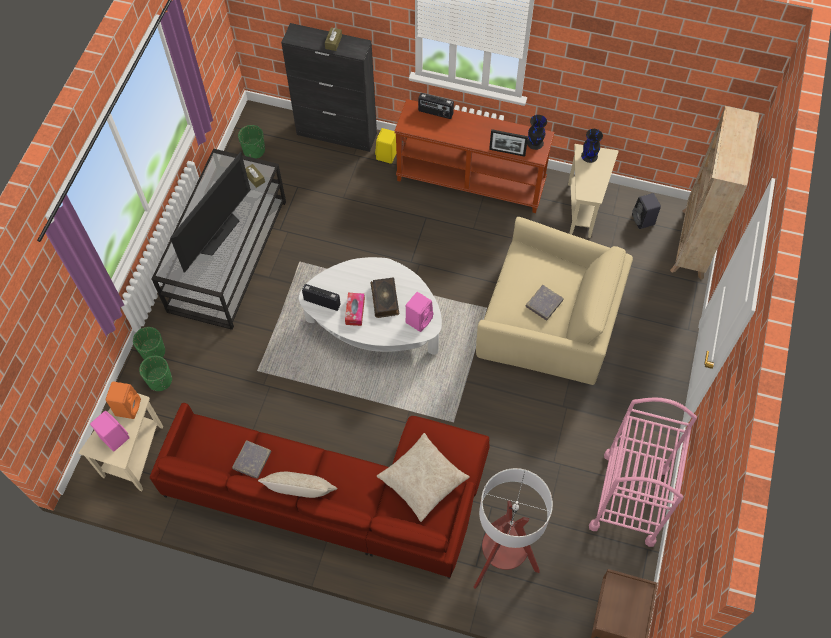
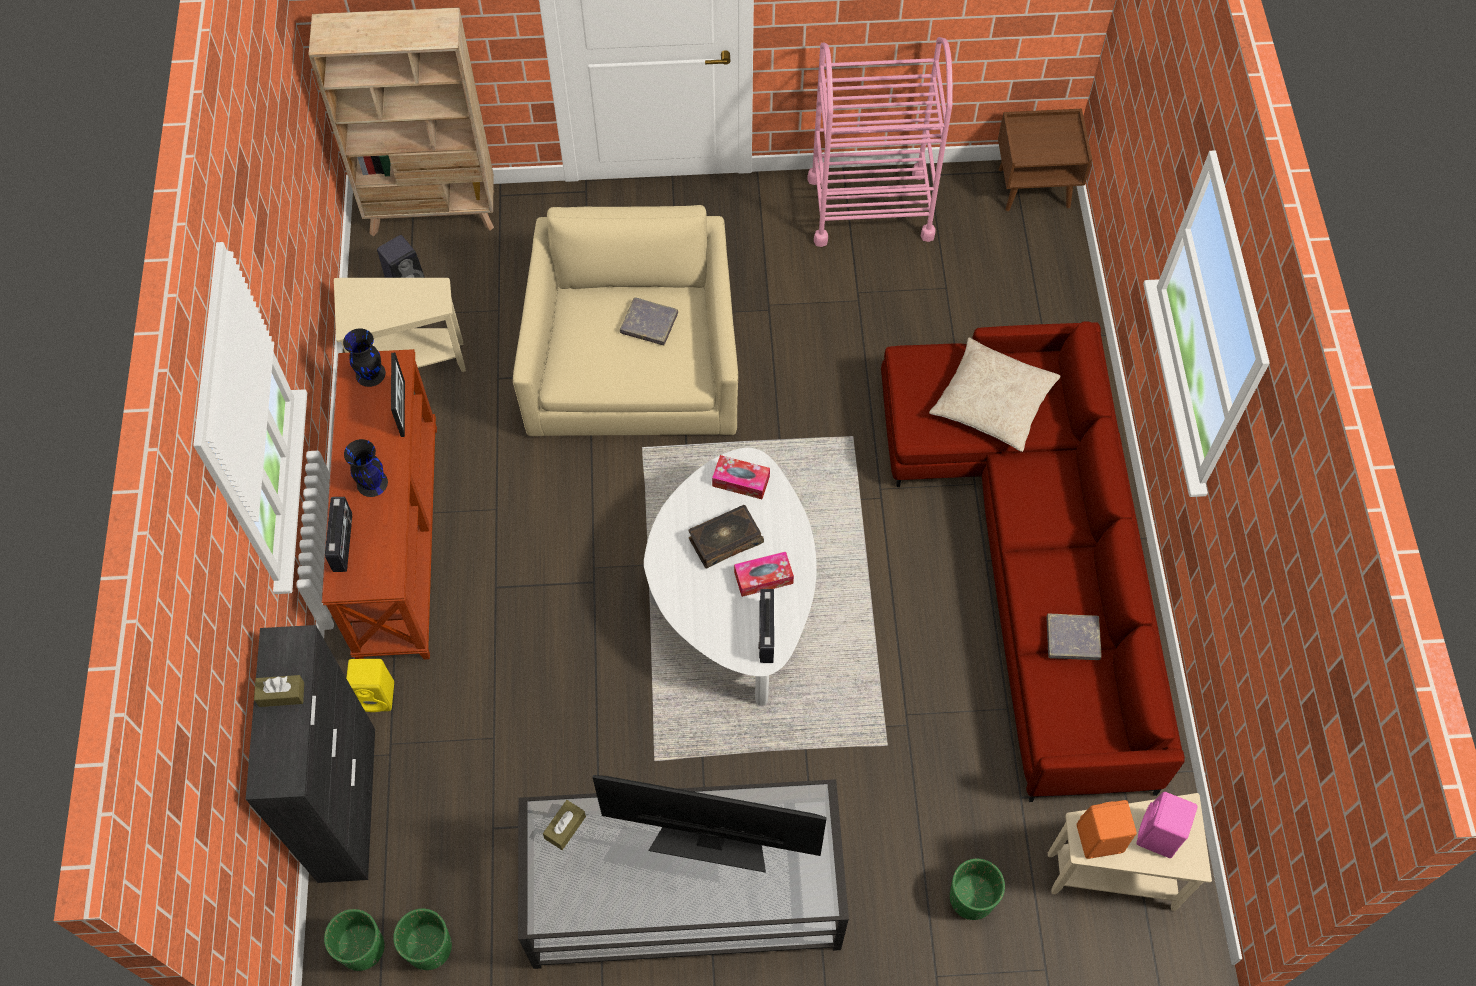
camera: 110 degrees left, 0 degrees up
(153, 352) = (925, 936): green planter -> green planter (362, 948)
(302, 494) = (1088, 550): beige pillow -> none
(419, 319) = (741, 481): pink speaker -> tissue box
(501, 561) = (1024, 324): floor lamp -> none
(589, 155) = (356, 314): black vase -> black vase (371, 483)

